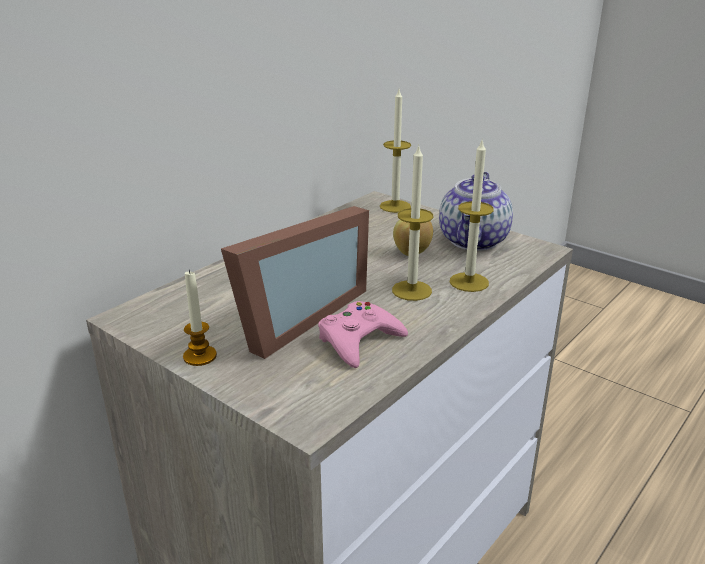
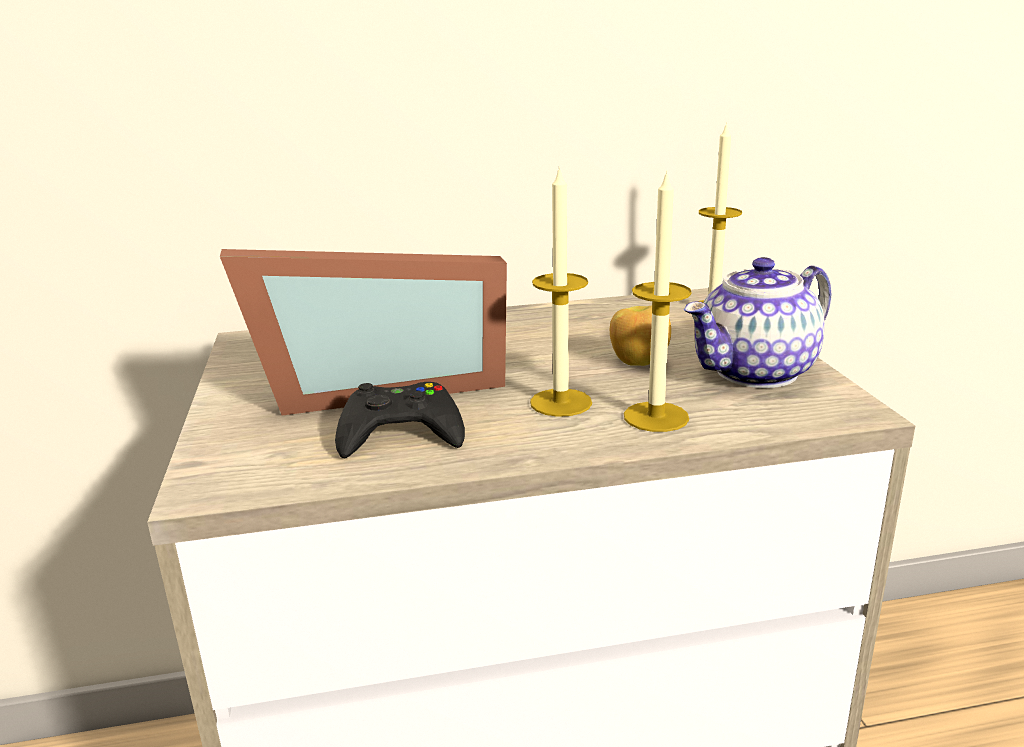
camera: 40 degrees right, 5 degrees down
(200, 356) = (236, 392): candle -> none
(359, 340) = (401, 433): pink game controller -> black game controller

